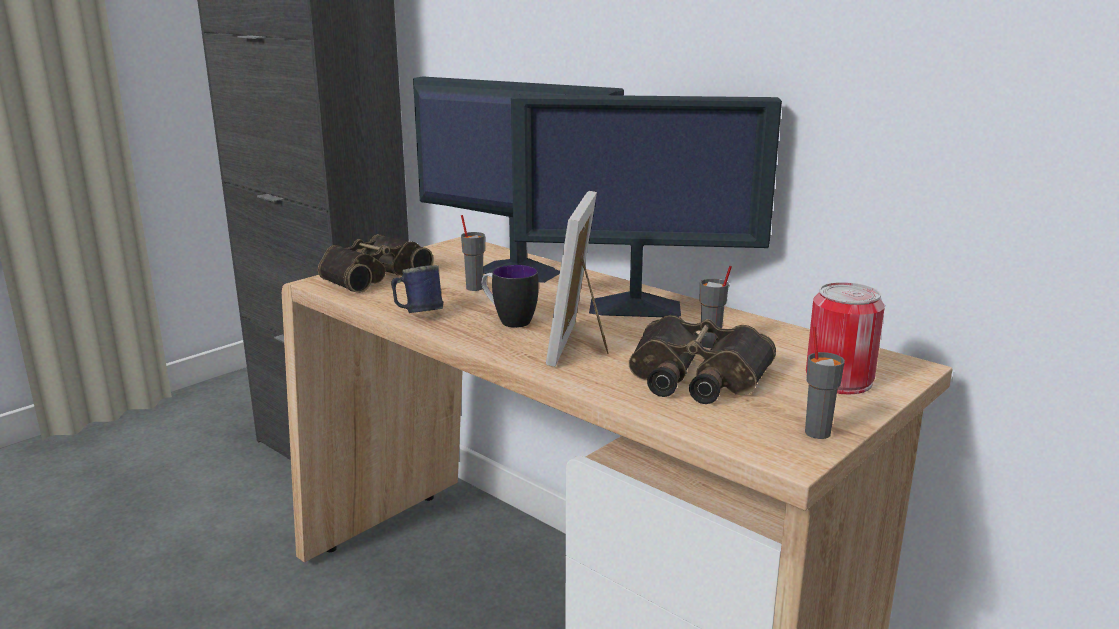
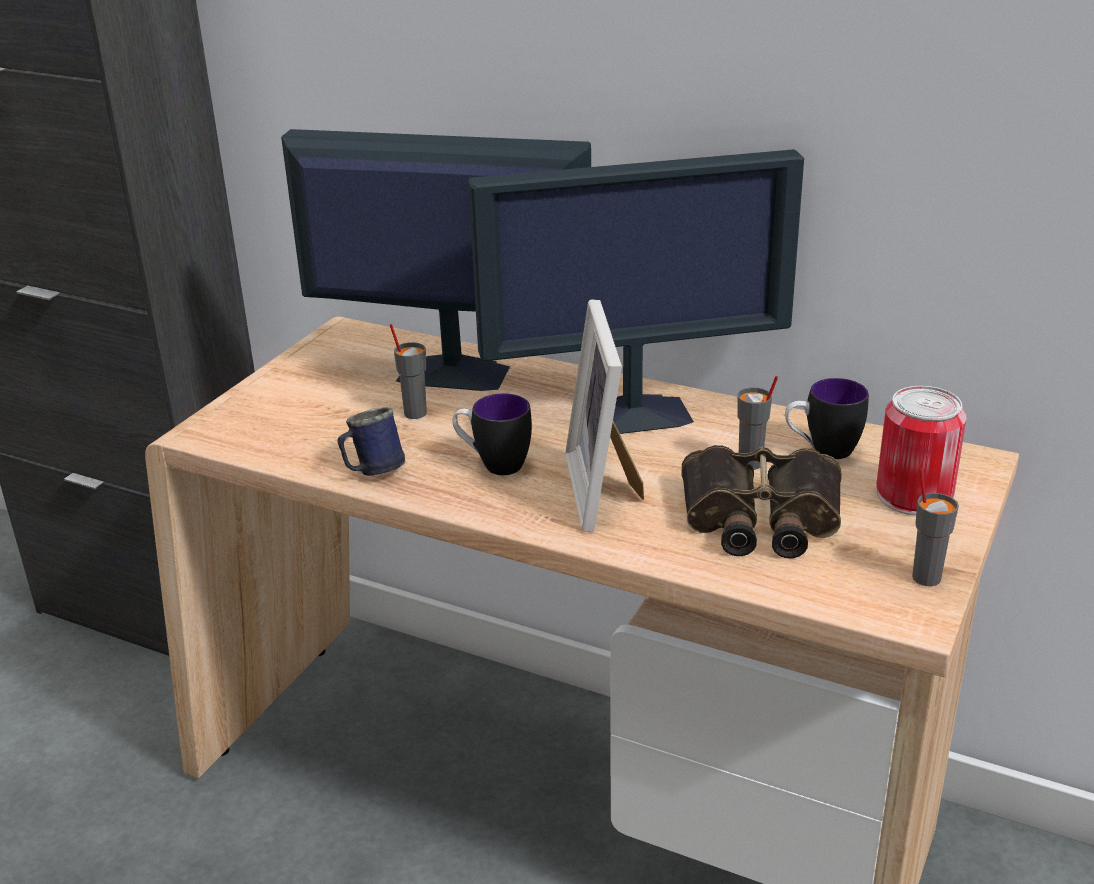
camera: 15 degrees left, 10 degrees up
(370, 275) = (262, 411): binoculars -> none
(775, 344) = (822, 451): none -> mug

